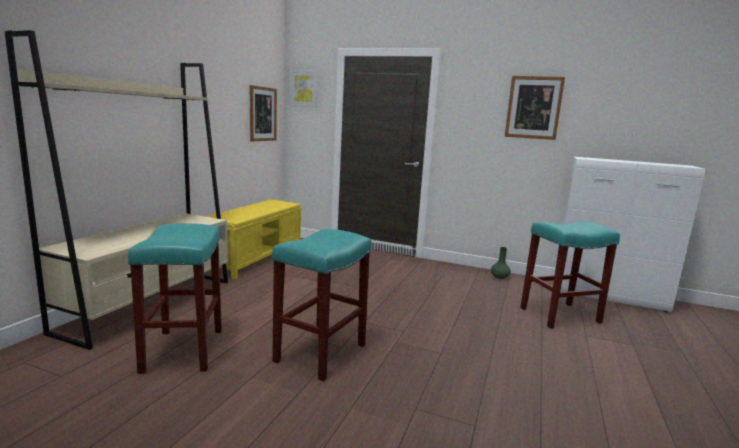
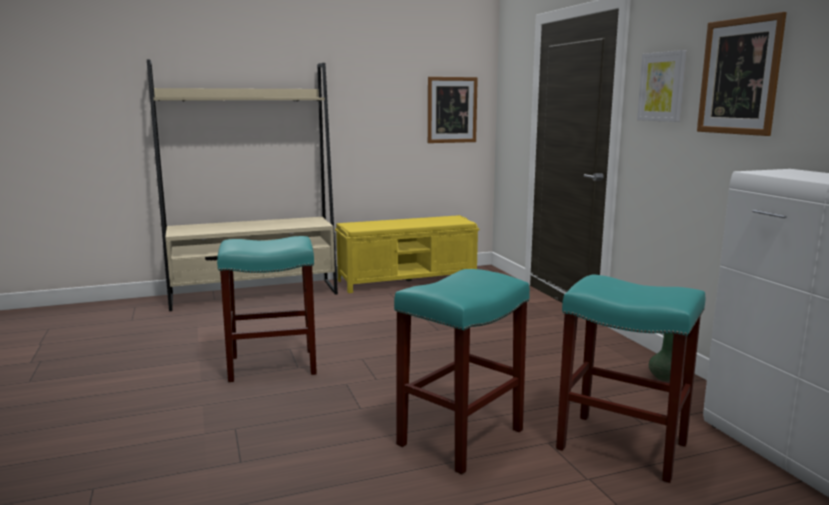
camera: 50 degrees right, 0 degrees up
(183, 349) = (206, 329): turquoise stool -> turquoise stool (461, 436)
(304, 88) = (510, 74): picture -> picture (662, 86)

